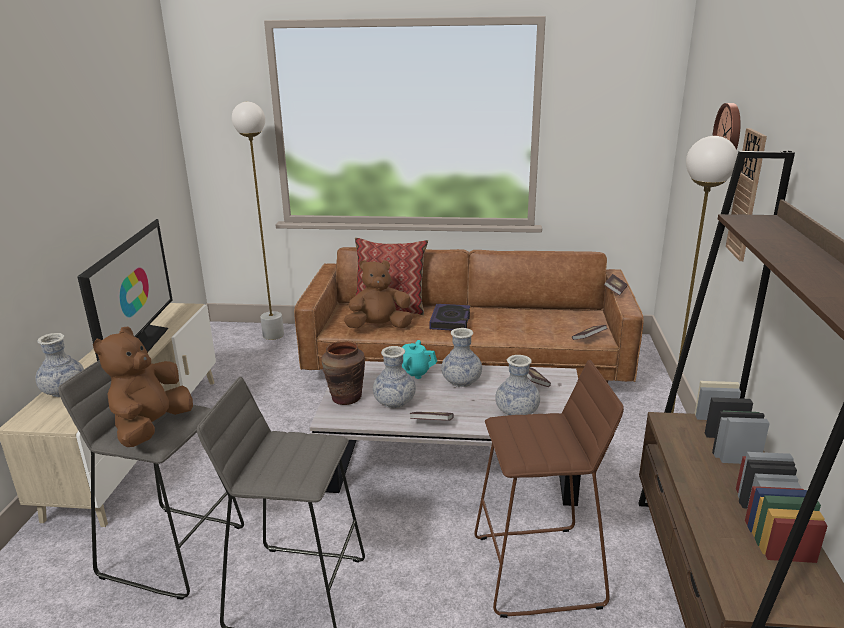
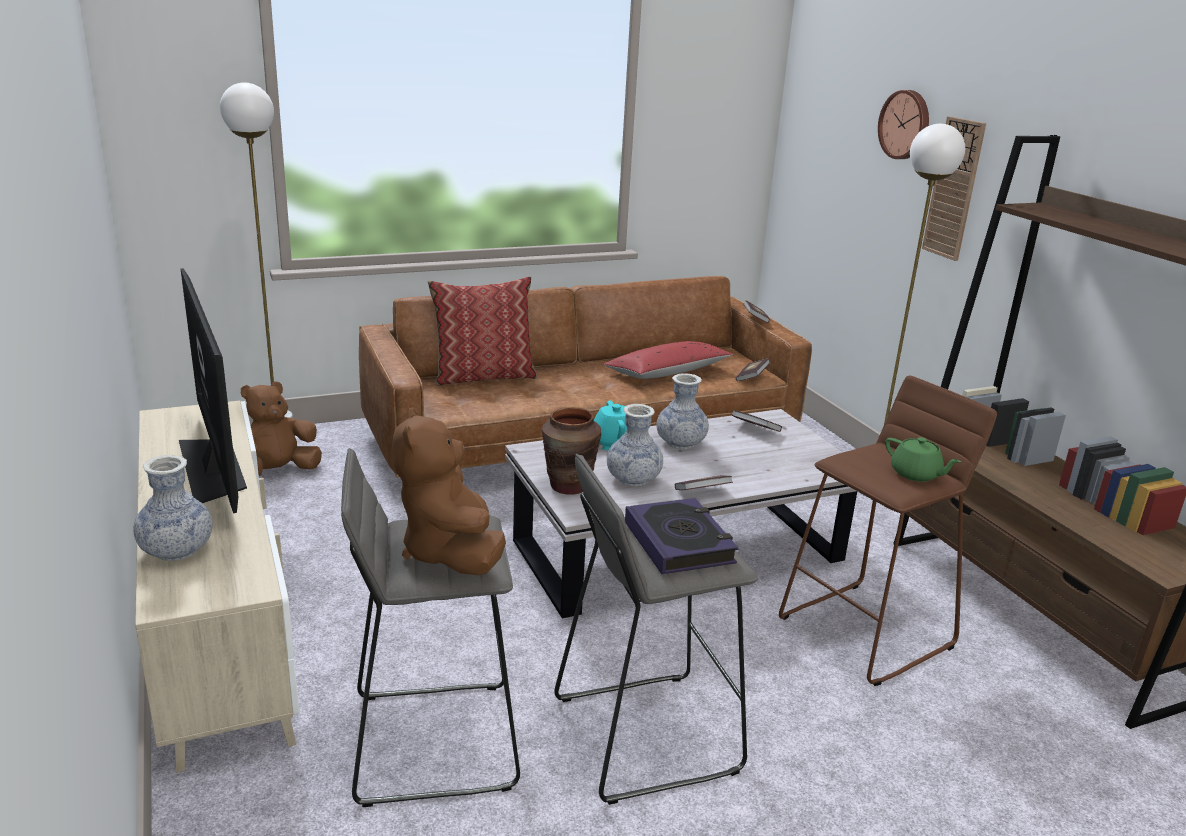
camera: 30 degrees left, 0 degrees up
(379, 327) = (497, 400): brown plush toy -> brown plush toy (277, 473)
(450, 321) = (579, 381): book -> book (679, 543)
(516, 412) = (775, 463): vase -> none
(525, 324) = (667, 373): none -> red pillow
(551, 447) = (916, 474): none -> green teapot

